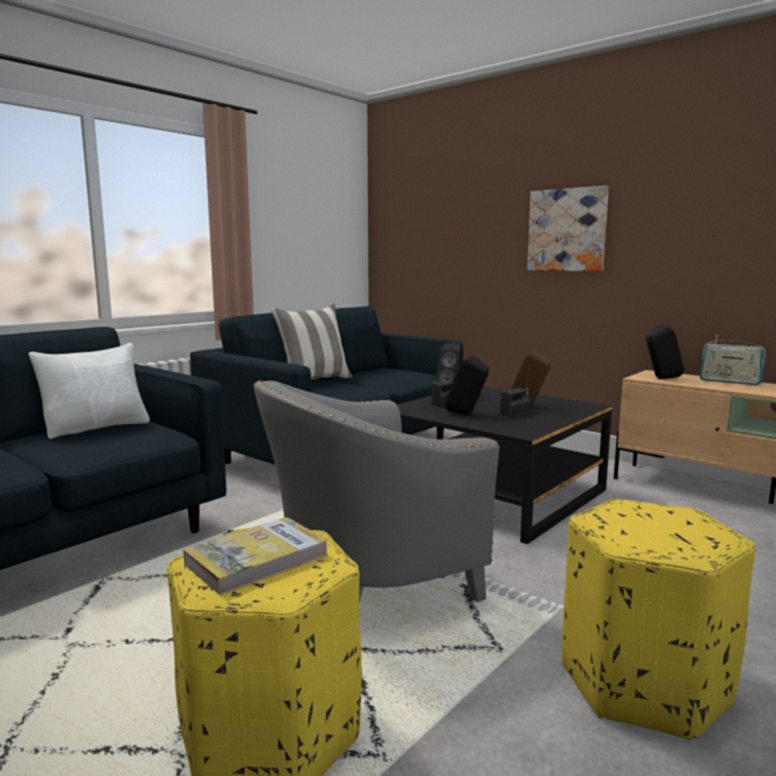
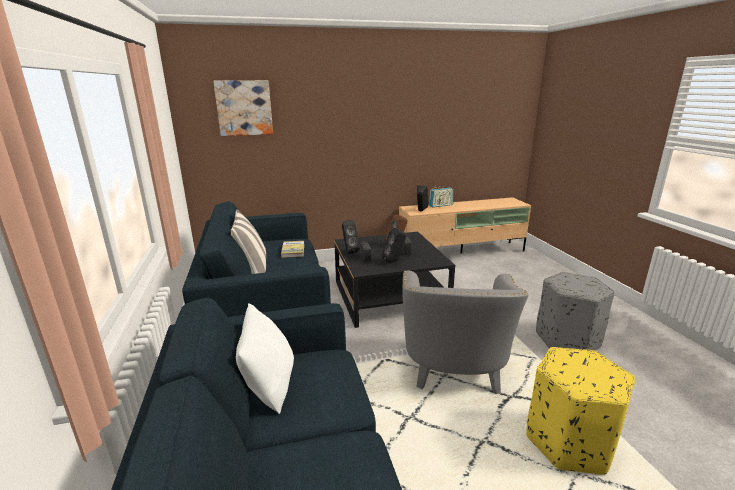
camera: 55 degrees left, 10 degrees up
(257, 559) = (584, 371): book -> book (293, 250)
(567, 230) = (350, 134): picture -> picture (244, 108)
(643, 683) = (567, 339): yellow ottoman -> grey ottoman

